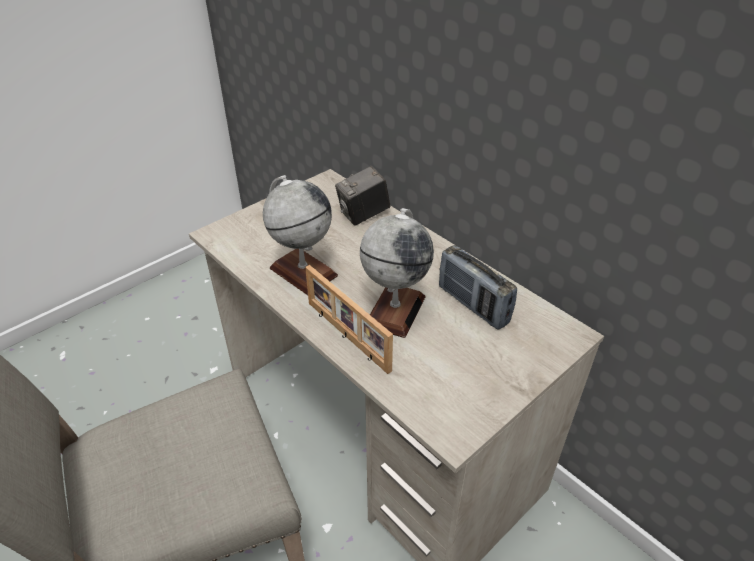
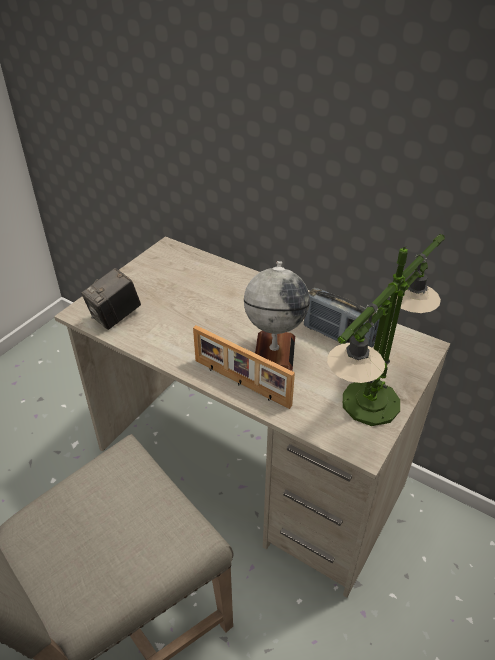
camera: 15 degrees left, 0 degrees up
(303, 272) = (178, 333): globe -> none
(363, 215) = (213, 274): camera -> camera (115, 317)
(480, 386) = (370, 404): none -> table lamp

